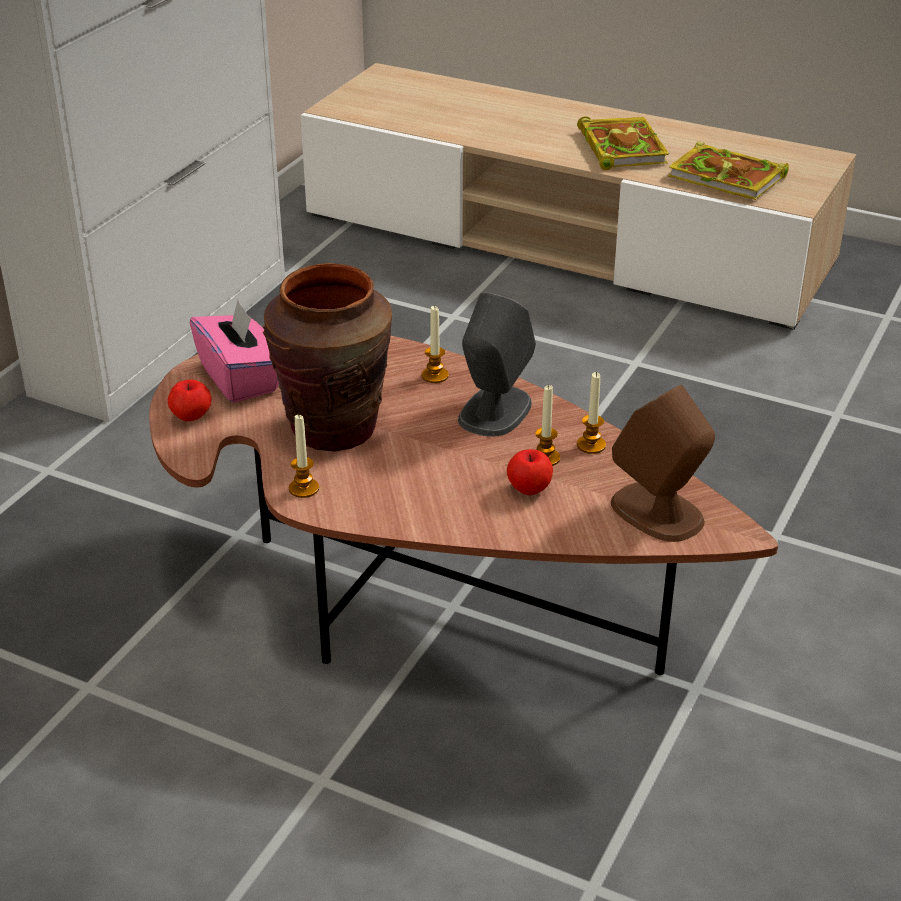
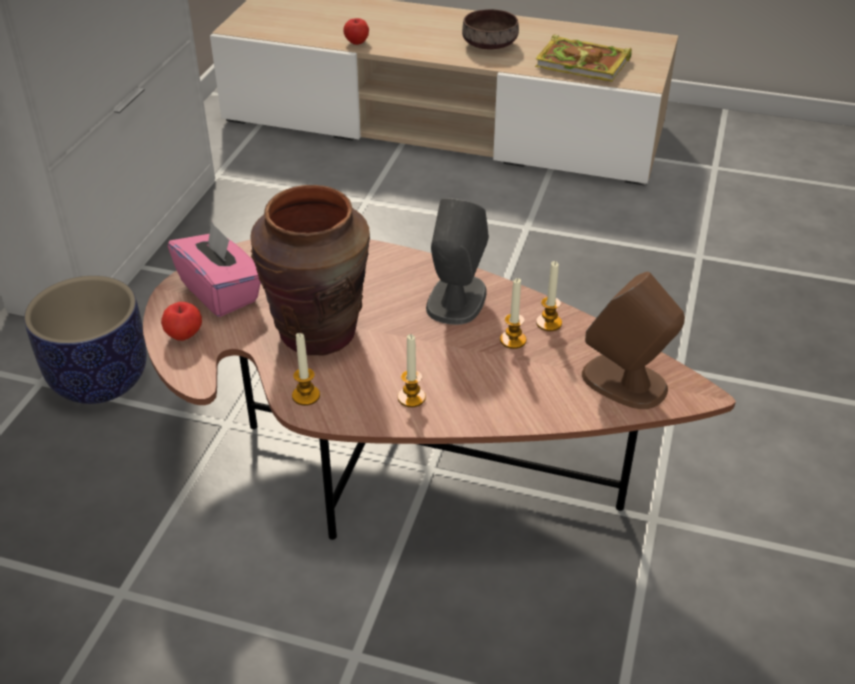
camera: 10 degrees left, 5 degrees up
(109, 475) = (99, 381): none -> planter
(435, 375) = (394, 270): candle -> candle (411, 397)
(529, 489) = (508, 372): apple -> apple (357, 42)
(620, 147) = (488, 44): book -> brown bowl

